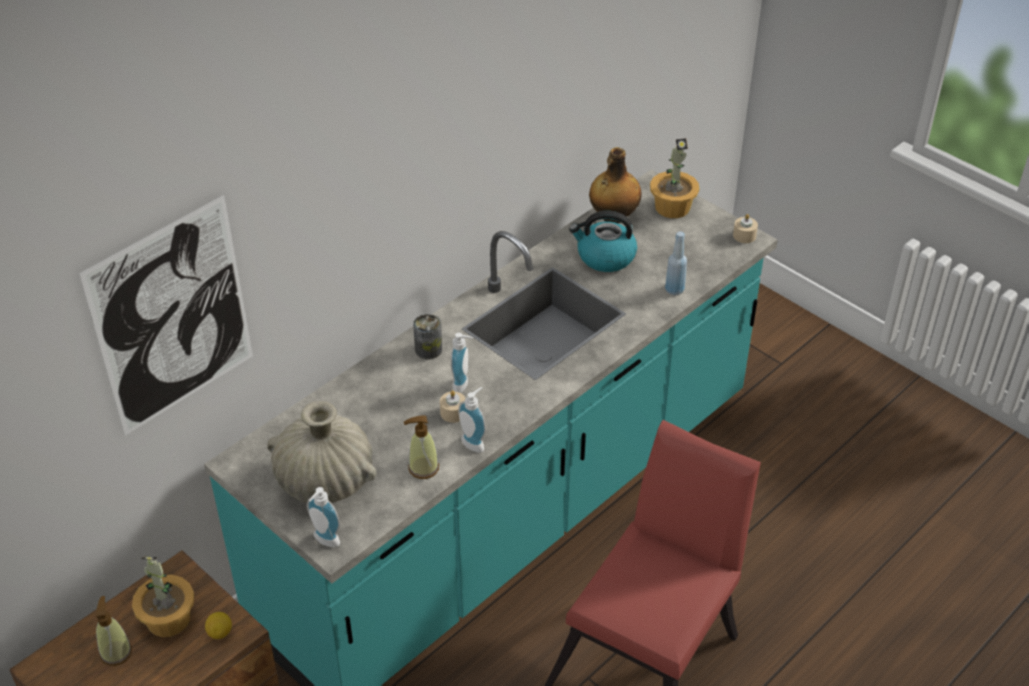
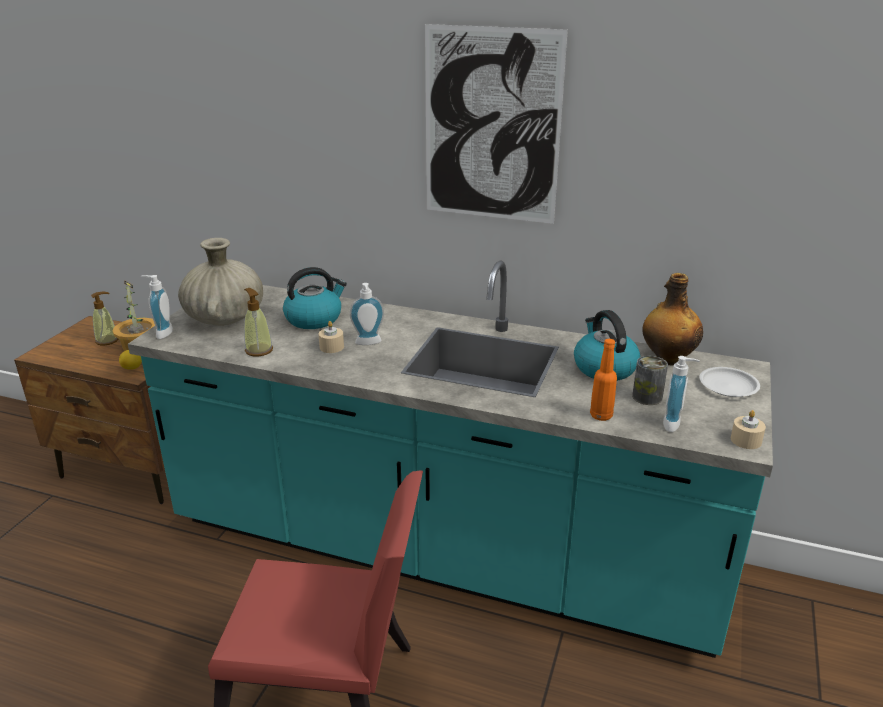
camera: 65 degrees right, 15 degrees down
(172, 318) = (214, 137): picture -> picture (491, 126)
(378, 410) = (314, 319): none -> kettle
(428, 350) = (399, 320): can -> can (647, 397)
(475, 442) = (302, 364): soap dispenser -> soap dispenser (675, 424)
(672, 207) = (729, 386): potted plant -> white plate
(674, 290) = (601, 415): blue bottle -> orange bottle

